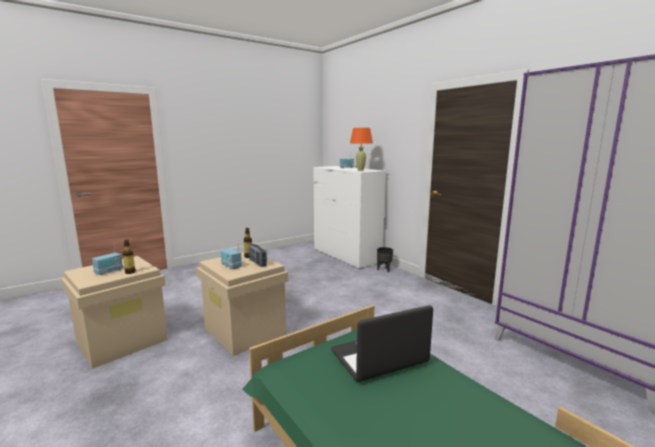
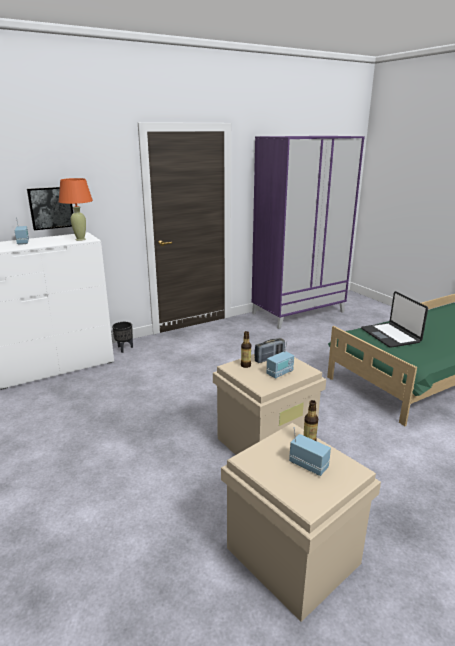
camera: 85 degrees left, 10 degrees up
(372, 149) = (51, 207): none -> picture

